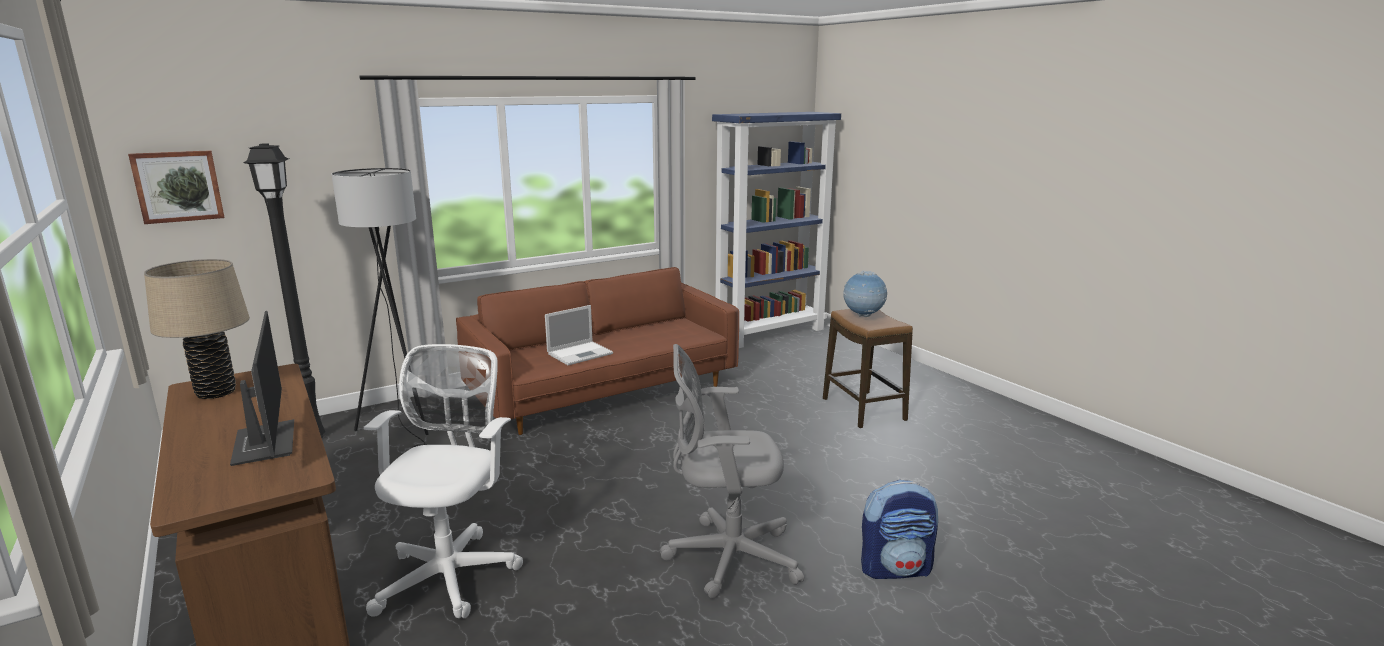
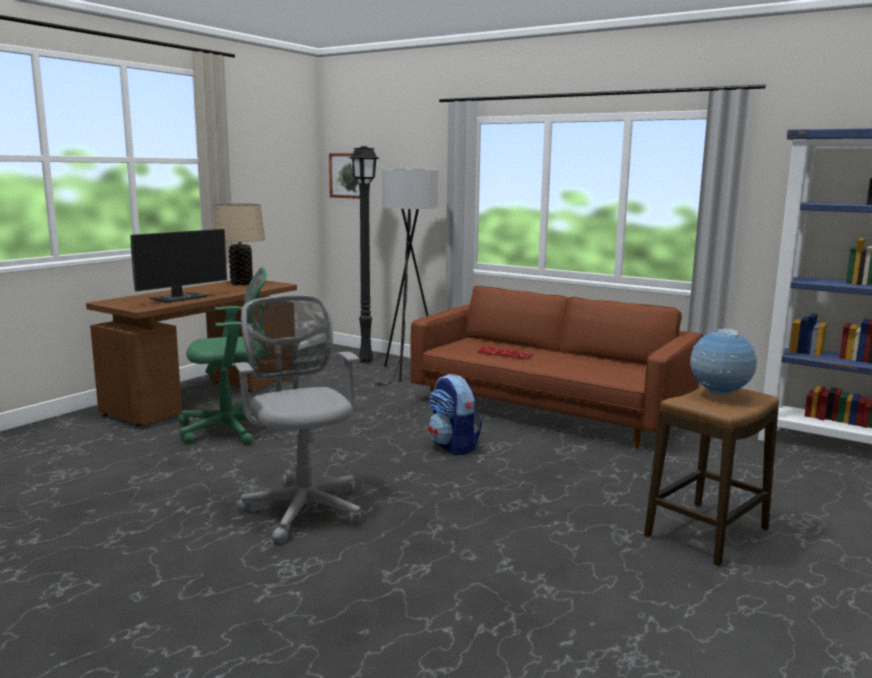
camera: 65 degrees right, 5 degrees down
(451, 573) = (232, 429): white office chair -> green office chair
(581, 353) = (504, 354): laptop -> keyboard
(896, 568) = (332, 591): backpack -> backpack (453, 446)

